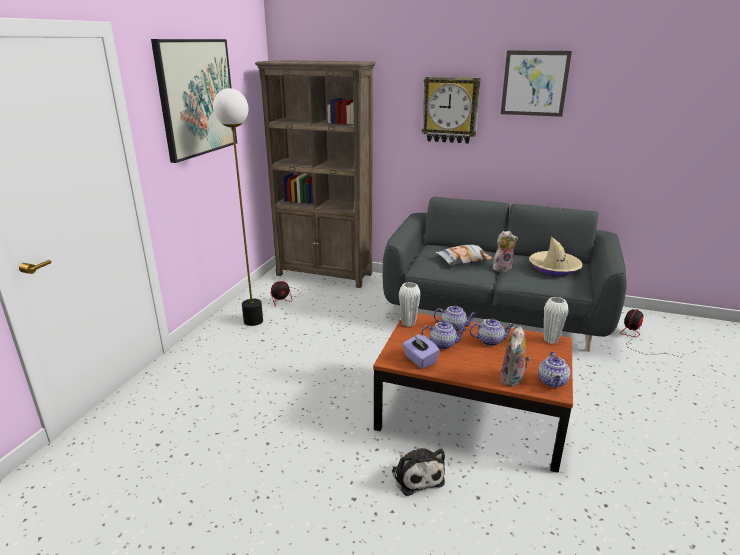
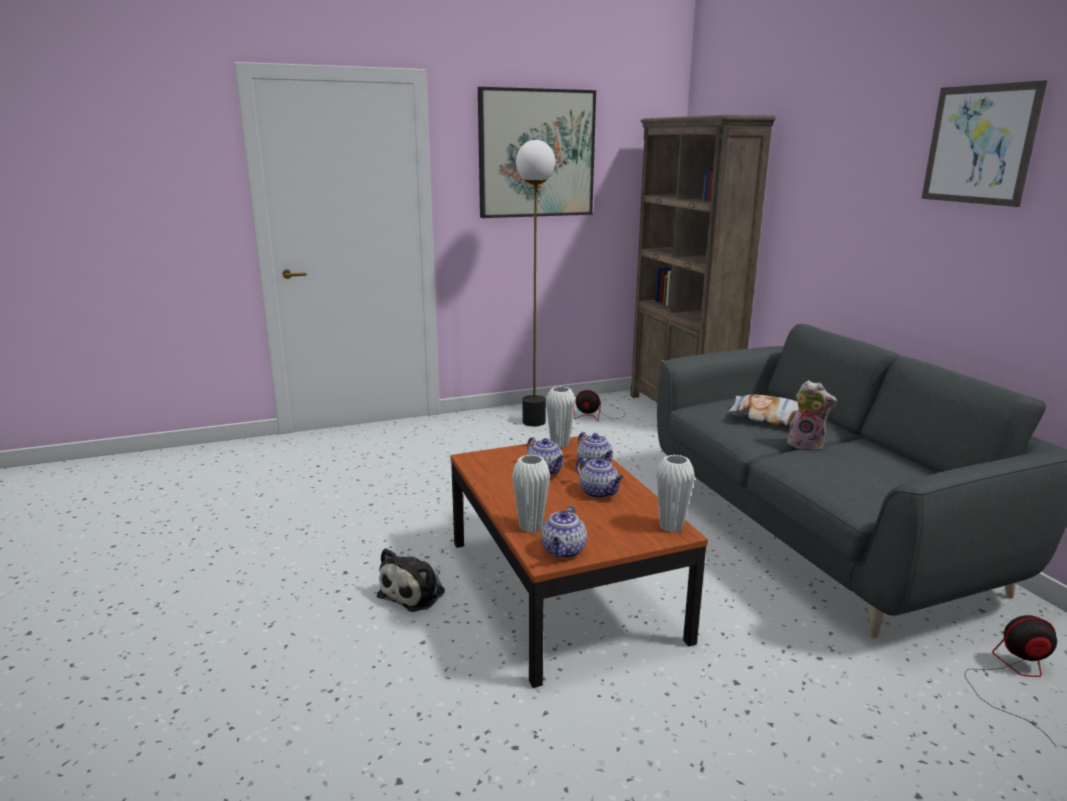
camera: 50 degrees right, 5 degrees down
(419, 360) = (493, 470): purple tissue box -> none
(450, 110) = (857, 190): wall clock -> none
(513, 380) = (530, 527): plush toy -> white vase
(552, 382) = (563, 551): teapot -> teapot turned 45 degrees counterclockwise
(554, 268) = (885, 471): beige hat -> none

